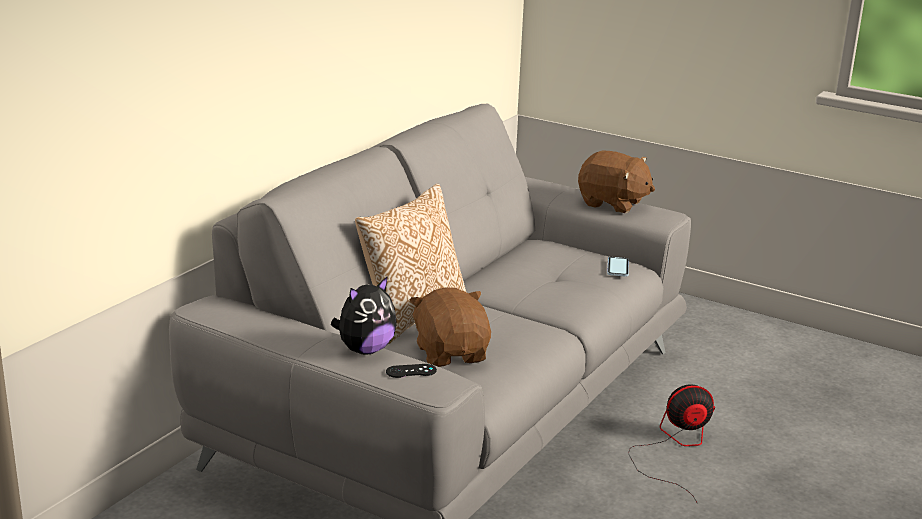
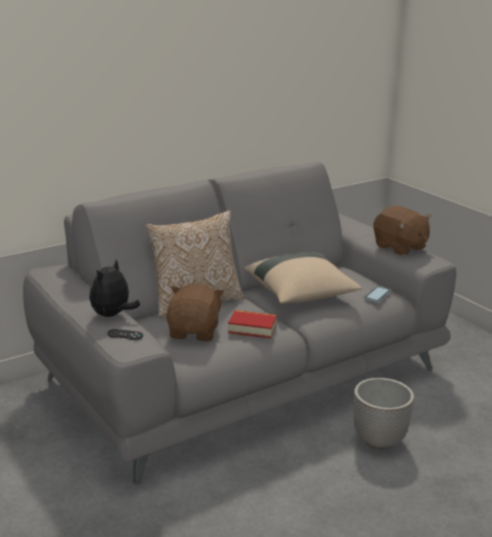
camera: 25 degrees right, 0 degrees up
(365, 350) = (112, 315): plush toy -> plush toy turned 135 degrees clockwise
(517, 336) = (252, 328): none -> book
(530, 283) = (300, 295): none -> beige pillow
(675, 448) = (379, 441): fan -> planter

